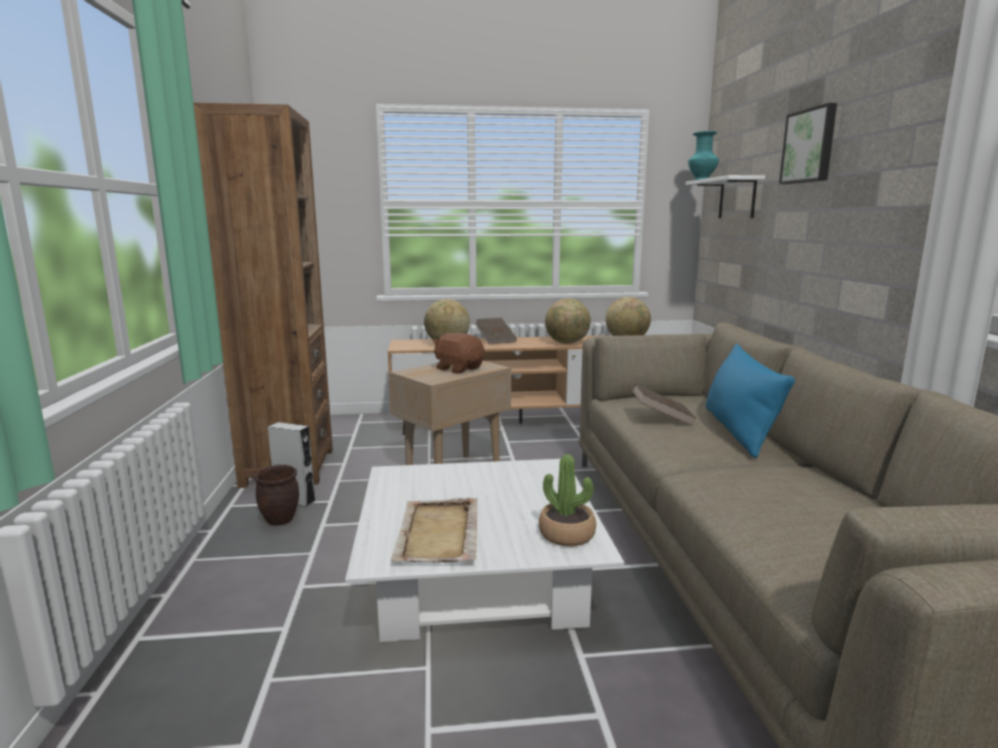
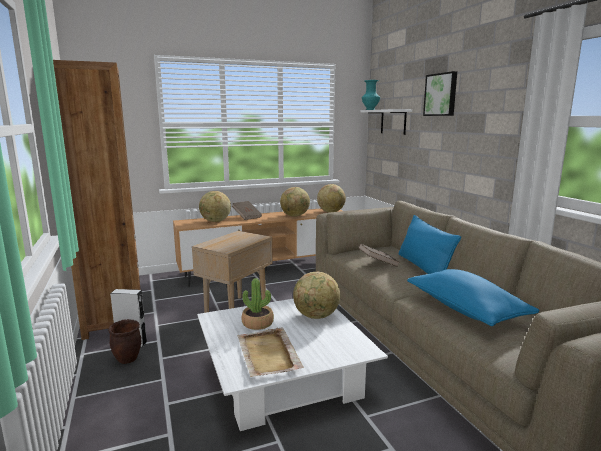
camera: 15 degrees left, 0 degrees up
(459, 369) = (238, 240): brown plush toy -> none
(540, 489) = (316, 316): none -> globe
(567, 534) = (347, 343): potted plant -> potted plant (257, 323)
(775, 502) = (465, 310): none -> blue pillow

